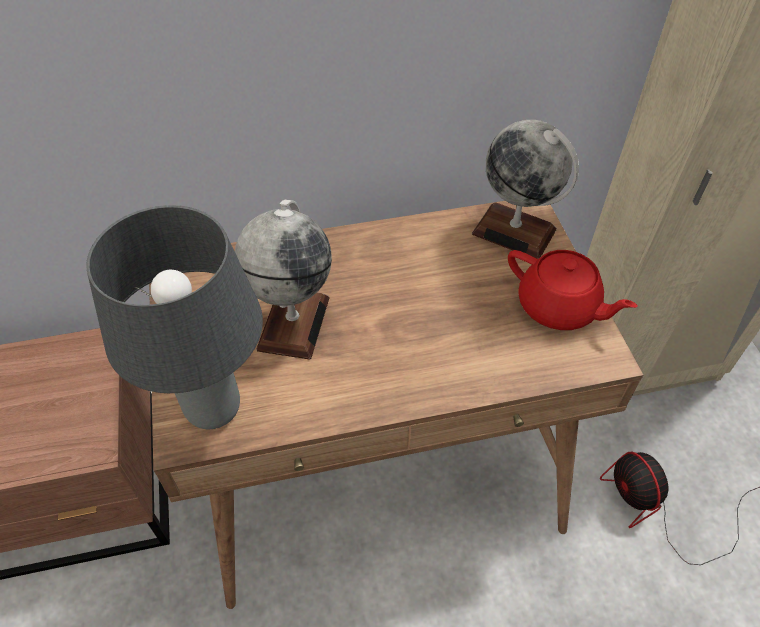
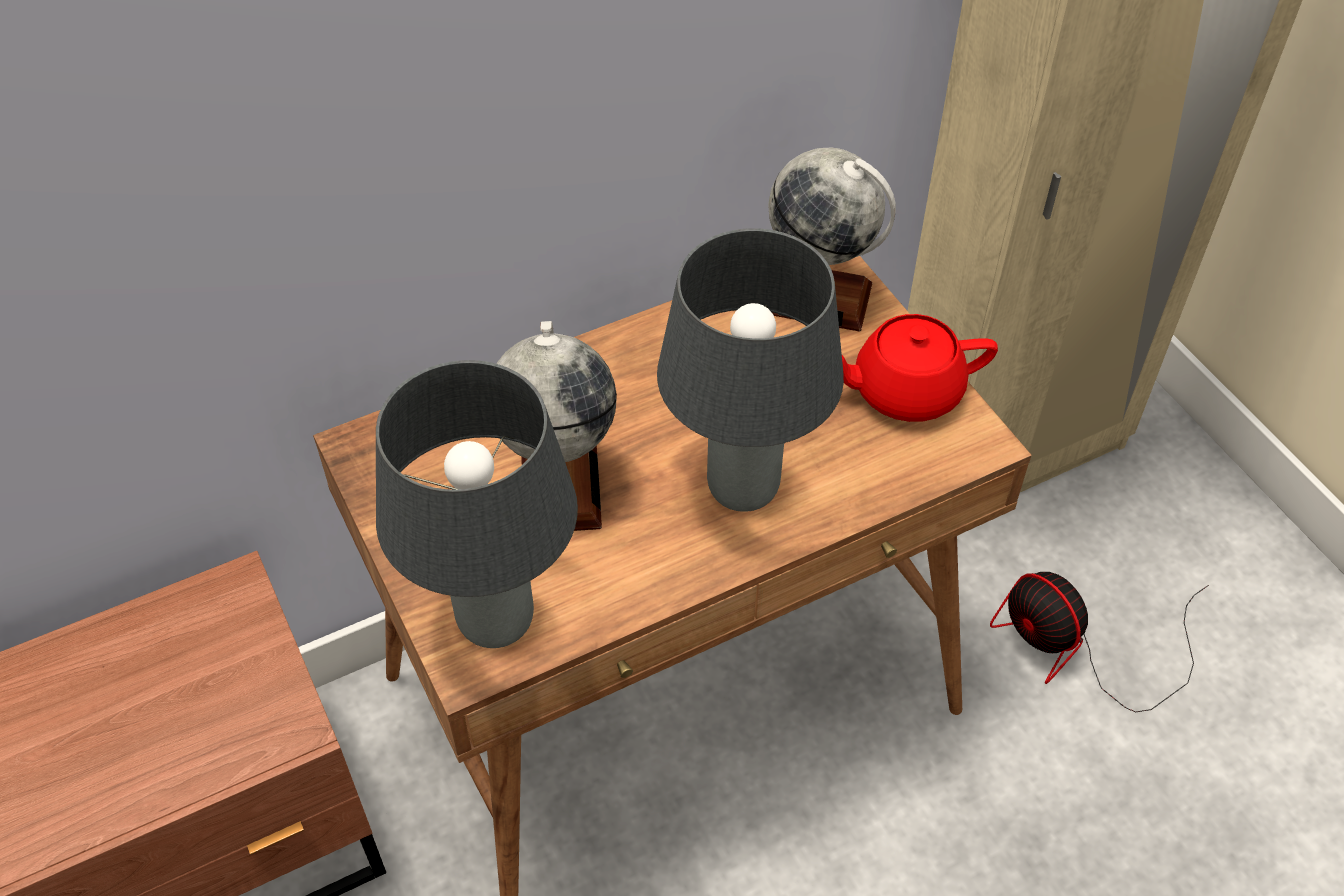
camera: 15 degrees left, 0 degrees up
(419, 354) = (743, 490): none -> grey table lamp
(558, 307) = (904, 390): red teapot -> red teapot turned 150 degrees clockwise

